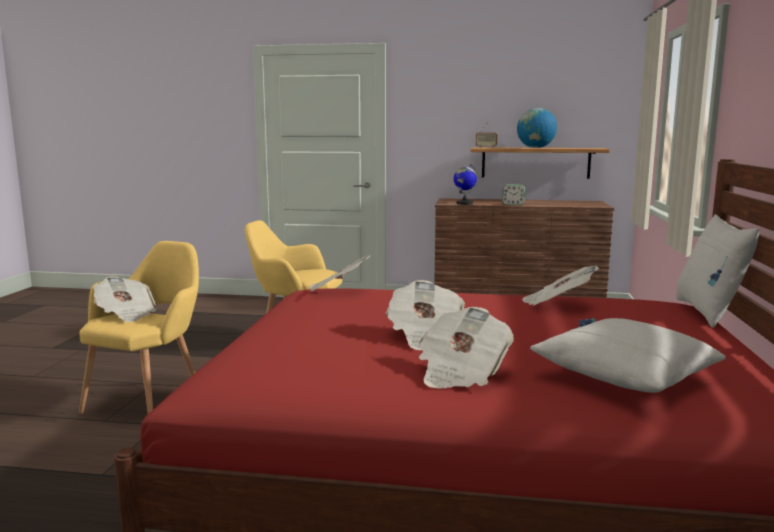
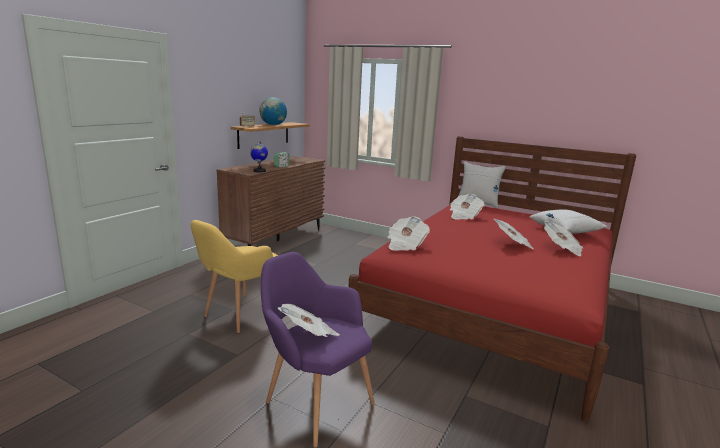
camera: 70 degrees left, 5 degrees up
(151, 400) = (313, 401): yellow armchair -> purple armchair

